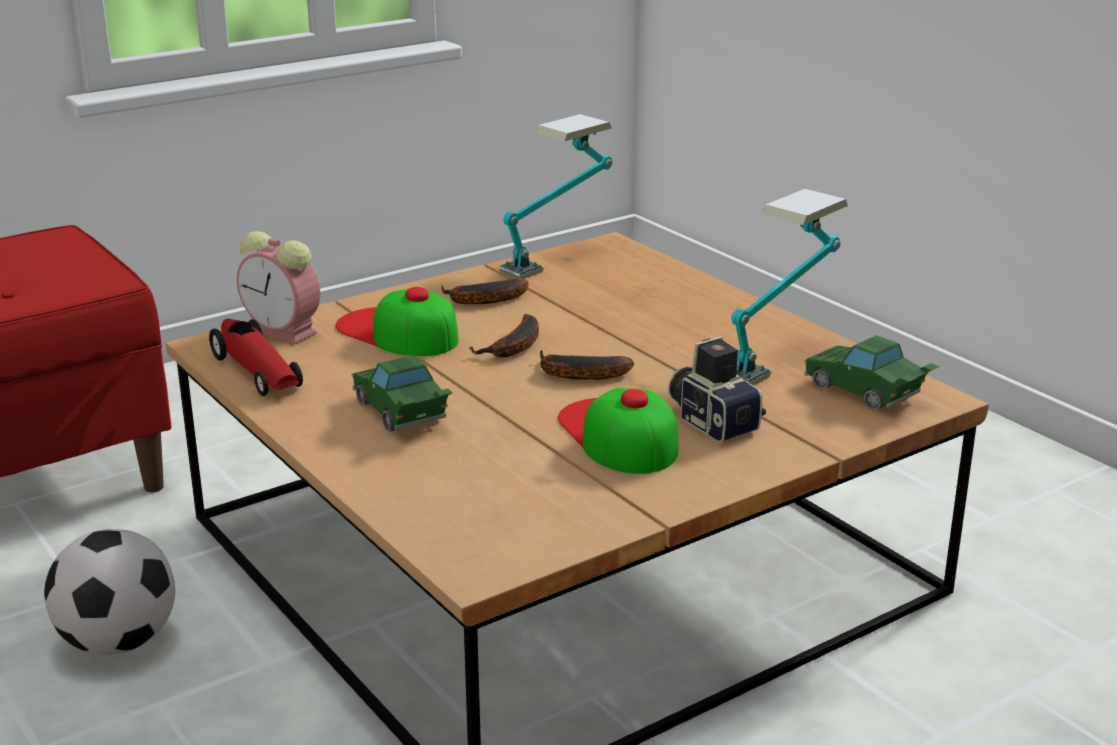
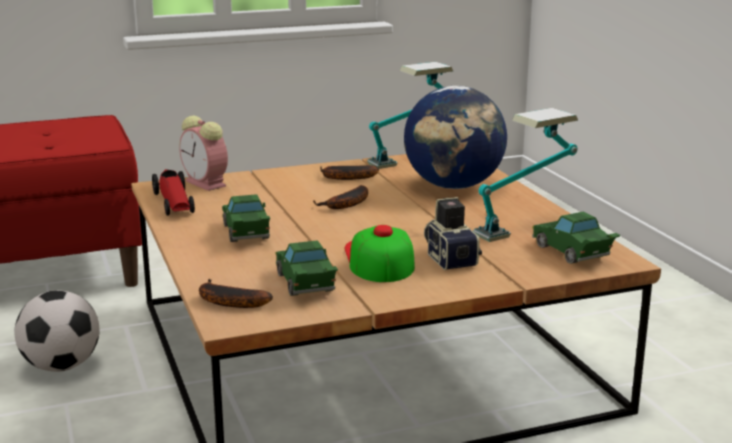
camera: 15 degrees right, 5 degrees down
(397, 332) = (277, 190): cap -> none
(545, 491) = (306, 284): none -> green toy car
(577, 374) = (376, 223): banana -> banana (227, 302)
(644, 299) = (454, 186): none -> globe

